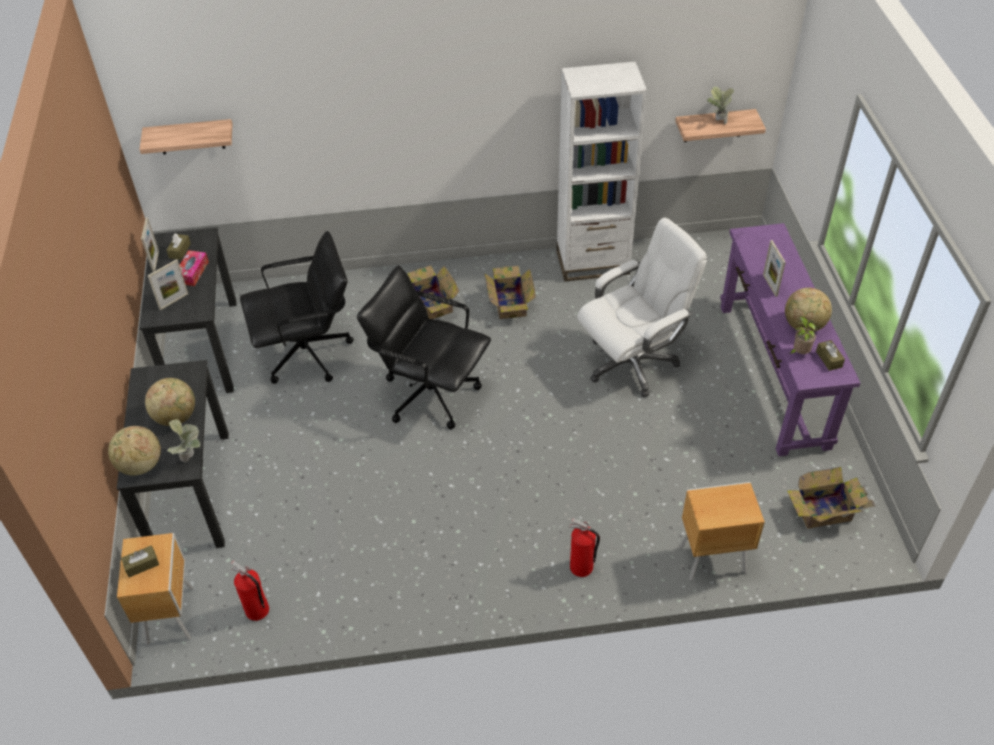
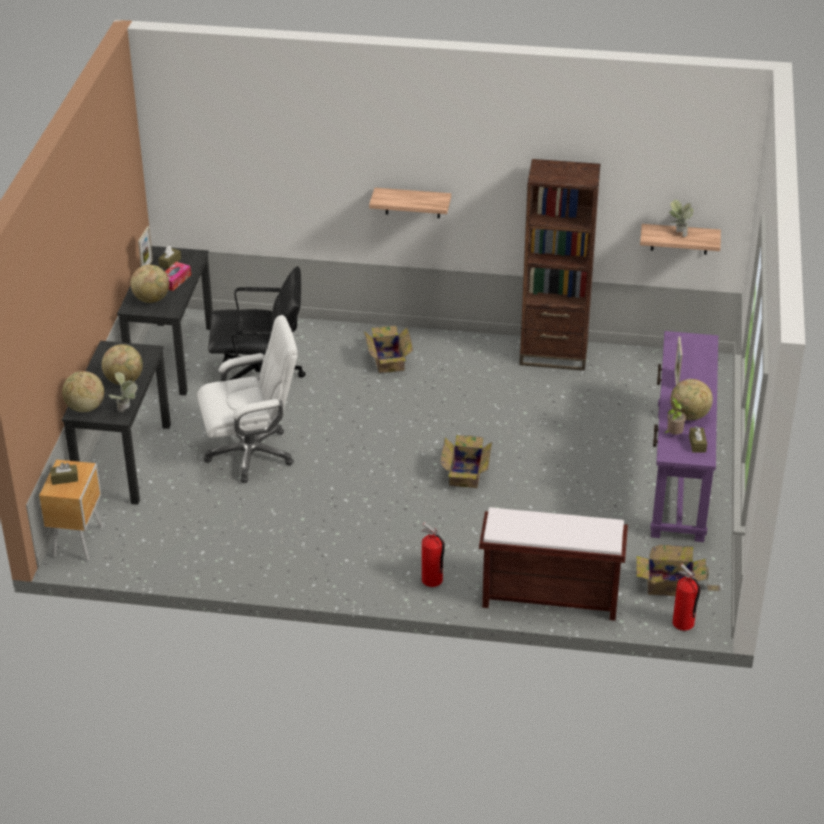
camera: 15 degrees right, 10 degrees down
(174, 301) = (151, 299): picture frame -> globe
(190, 137) = (201, 166): shelf -> shelf (412, 203)
(257, 611) = (148, 553): fire extinguisher -> fire extinguisher (683, 624)
(430, 393) = (357, 429): black office chair -> none
(510, 302) = (461, 372): cardboard box -> cardboard box (466, 472)
(592, 262) = (553, 354): white bookcase -> brown bookcase
(632, 362) = (552, 440): white office chair -> white office chair (251, 453)
(710, 558) = (549, 597): brown nightstand -> brown bench

